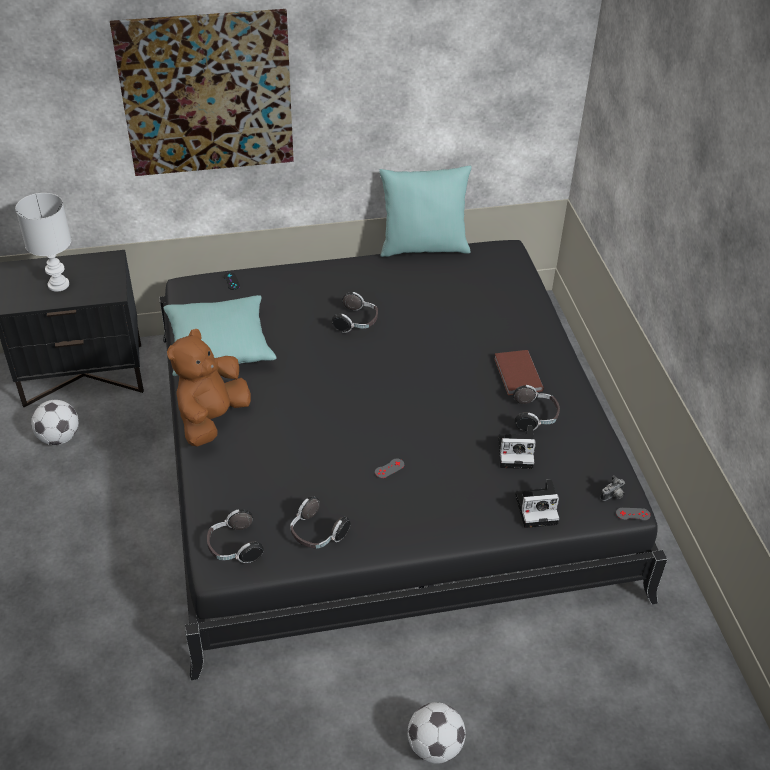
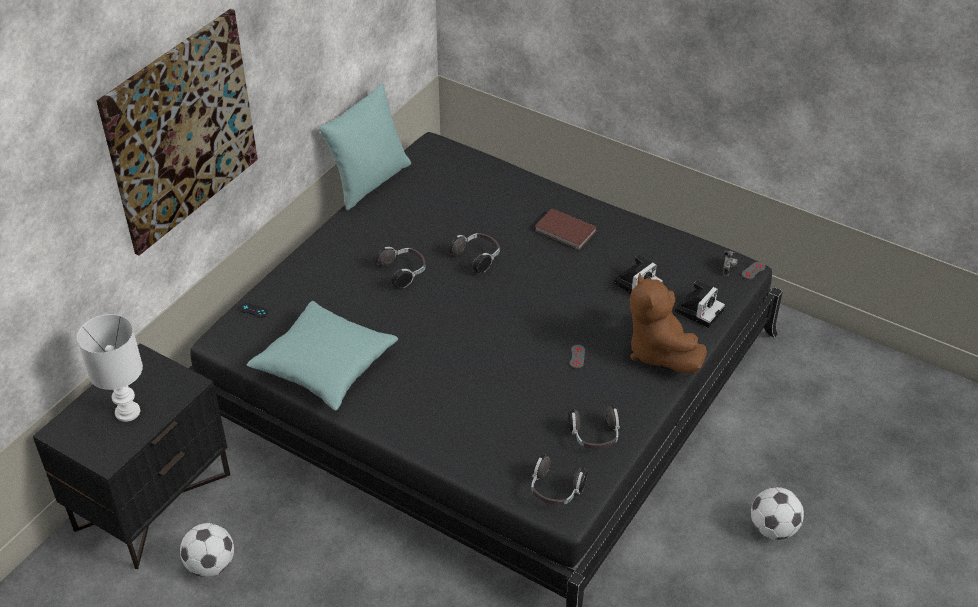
camera: 45 degrees left, 0 degrees up
(212, 419) = (403, 421): brown plush toy -> brown plush toy (658, 351)
(535, 417) = (616, 252): headphones -> headphones (477, 258)

